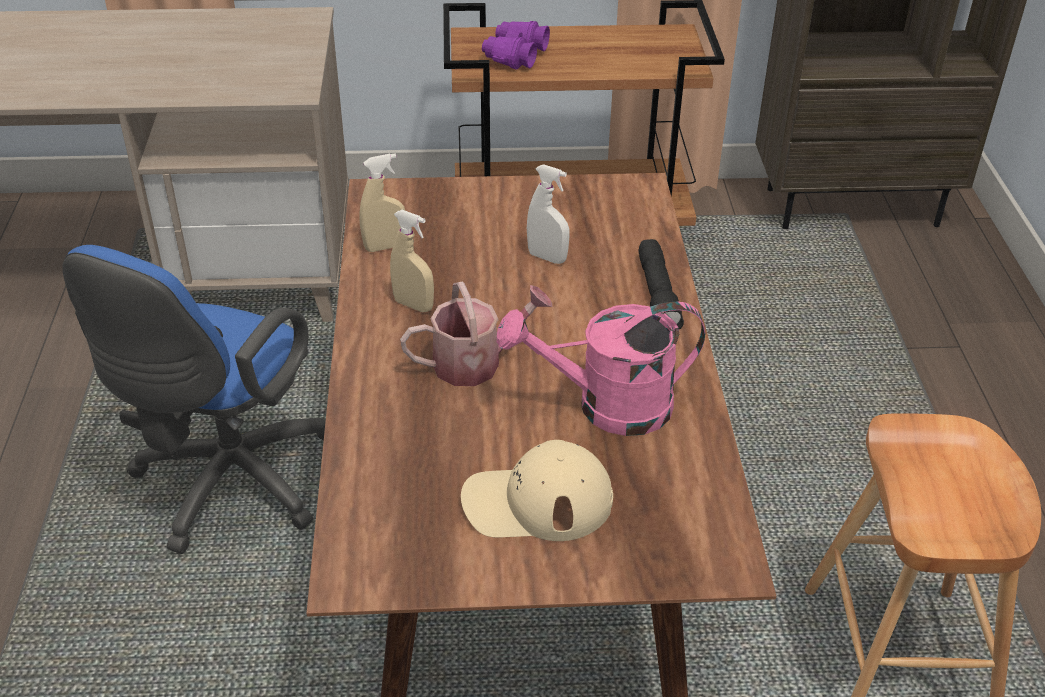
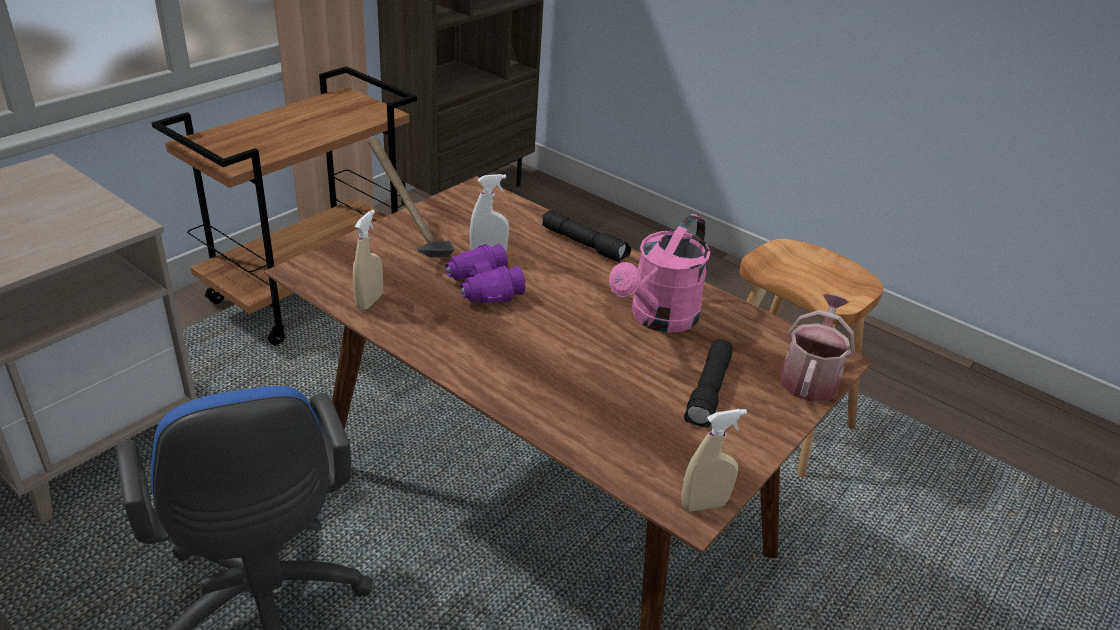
camera: 50 degrees left, 5 degrees down
(413, 305) = (452, 327): beige spray bottle -> beige spray bottle (704, 504)
(476, 362) = (549, 338): watering can -> watering can (810, 377)
(500, 207) = (408, 239): none -> hammer
(514, 56) = (250, 144): purple binoculars -> purple binoculars (483, 288)
(537, 502) = (709, 392): beige cap -> black flashlight

